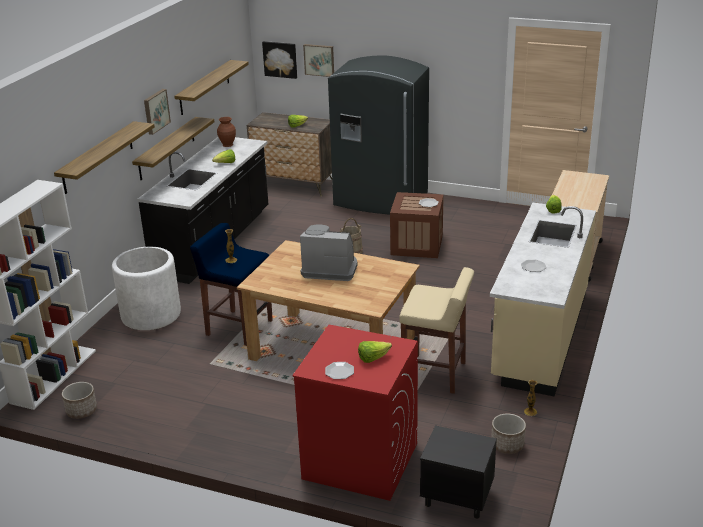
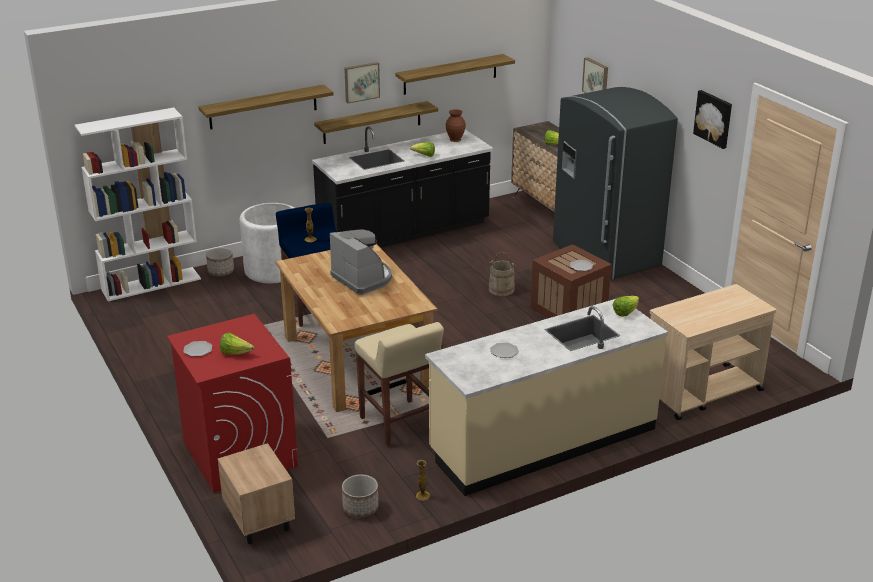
camera: 40 degrees right, 0 degrees up
(81, 411) = (131, 317): planter -> planter (221, 272)
(280, 59) = (568, 68): picture -> picture (714, 118)
(456, 497) = (259, 520): black nightstand -> beige nightstand

